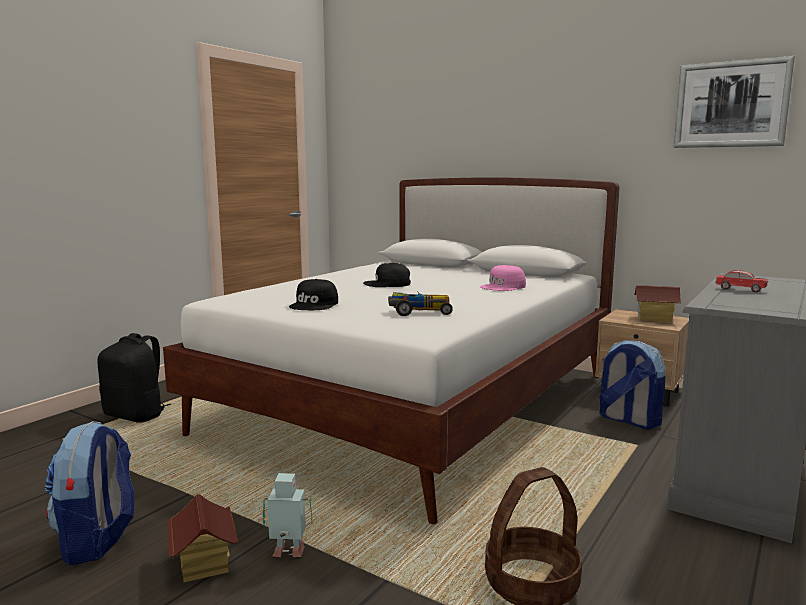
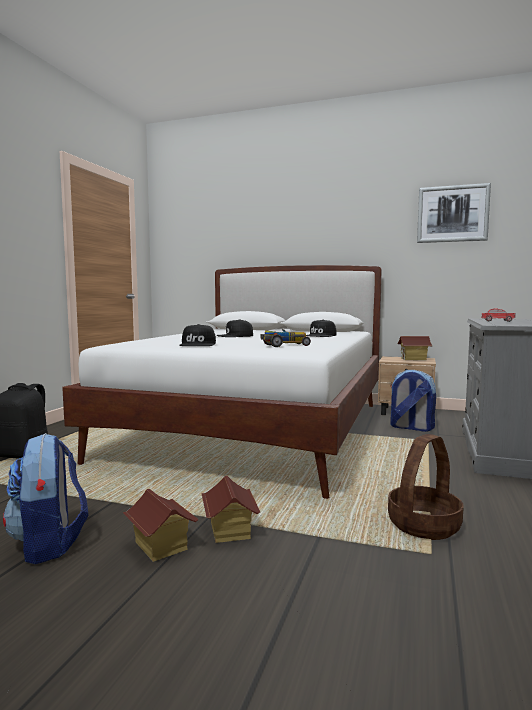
camera: 15 degrees left, 5 degrees down
(289, 554) = (229, 531): toy robot -> toy house
(503, 287) = (321, 335): pink cap -> black cap

